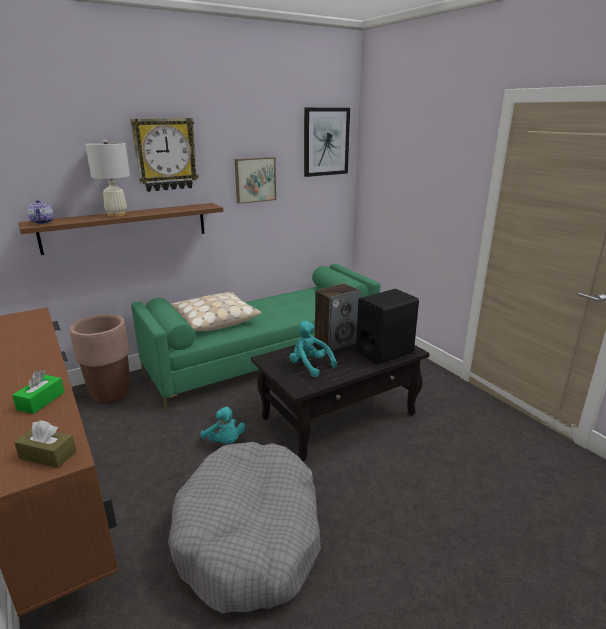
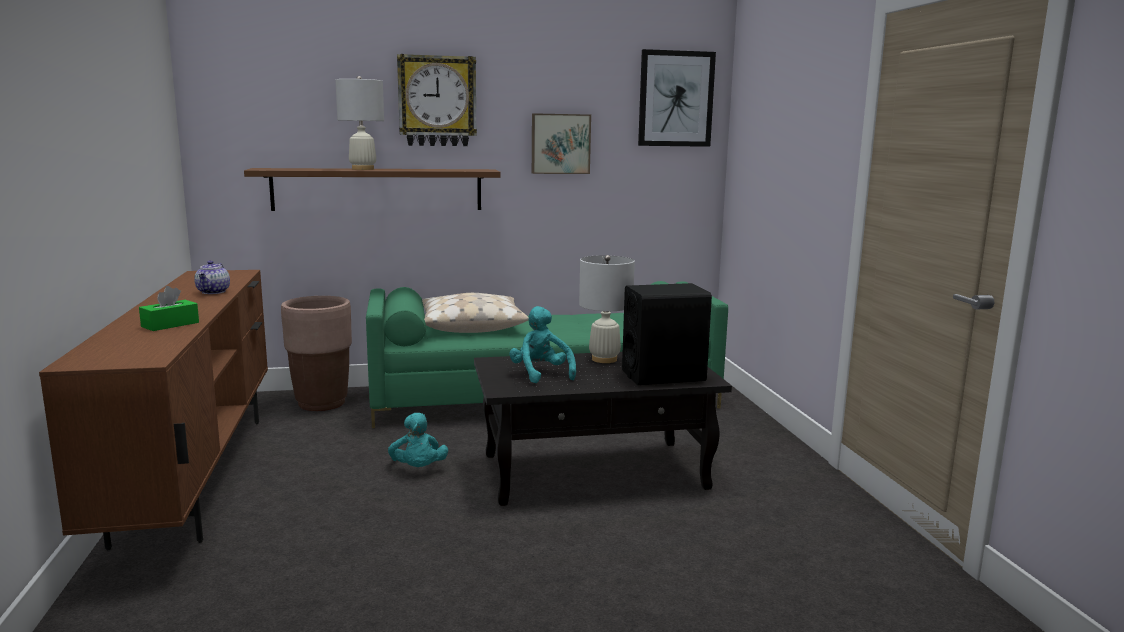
camera: 20 degrees right, 10 degrees down
(43, 222) = (275, 168): teapot -> teapot (213, 292)
(48, 455) = (132, 355): brown tissue box -> none
(250, 536) = (373, 558): grey dog bed -> none
(336, 342) = (604, 359): speaker -> white table lamp

